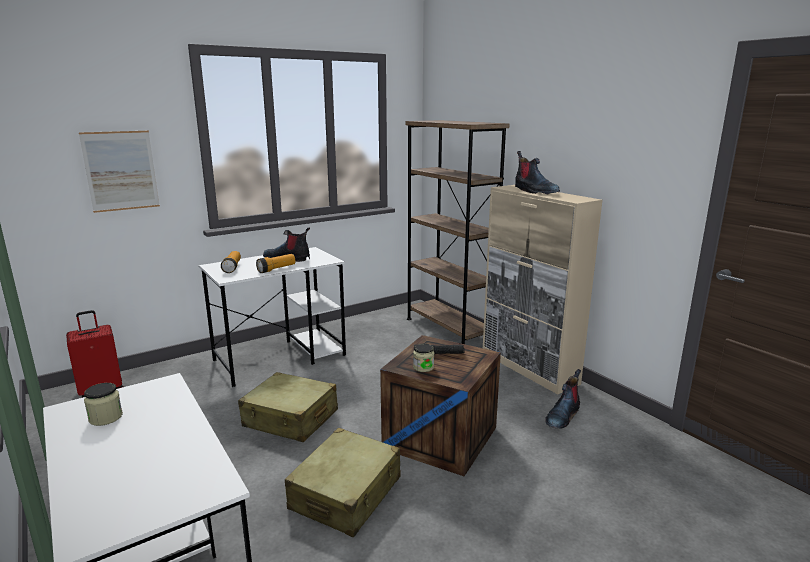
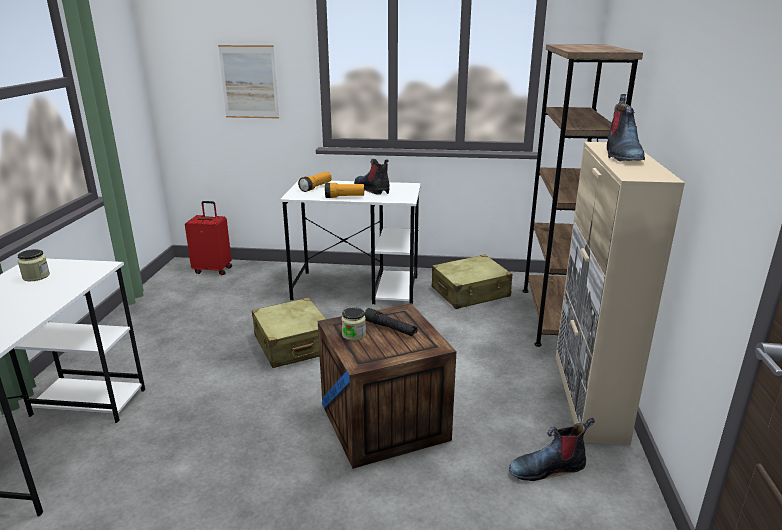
camera: 40 degrees right, 5 degrees up
(346, 493) = (246, 427): beige suitcase -> beige suitcase (470, 292)

